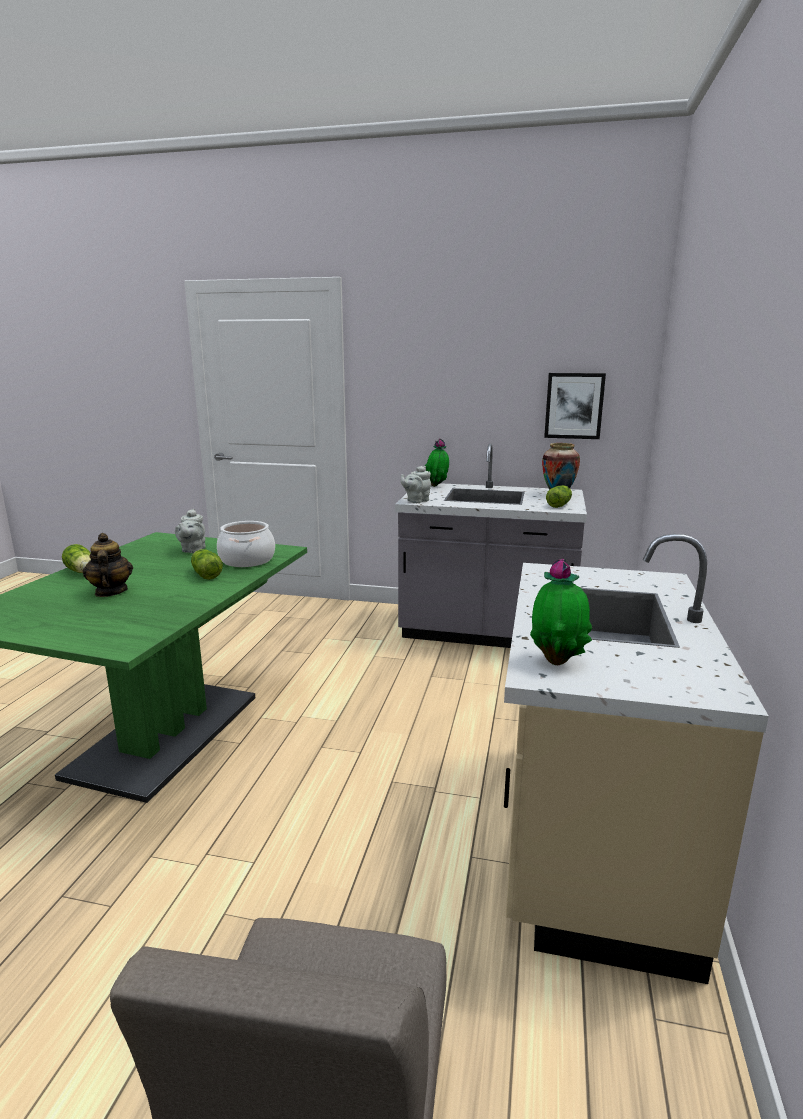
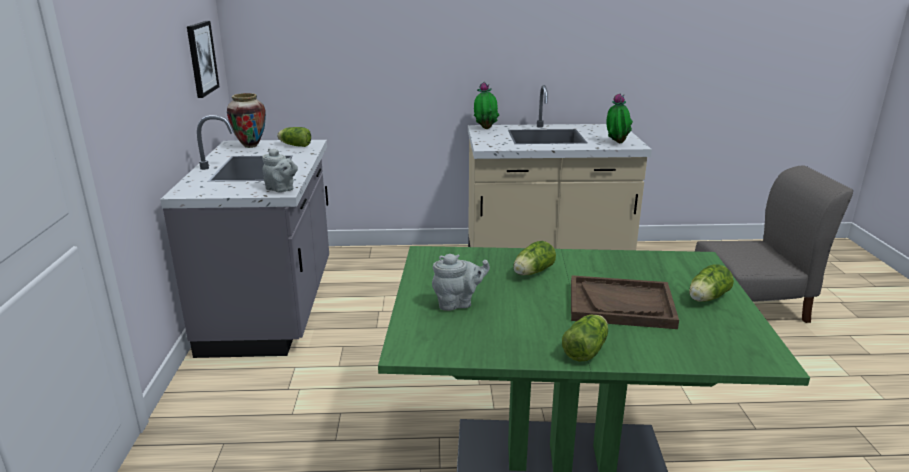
camera: 105 degrees left, 5 degrees up
(61, 624) = (706, 298): none -> lettuce
(110, 592) = (621, 304): teapot -> brown tray
(247, 560) = (474, 263): cooking pot -> none
(437, 486) = (195, 187): potted plant -> potted plant (485, 128)

